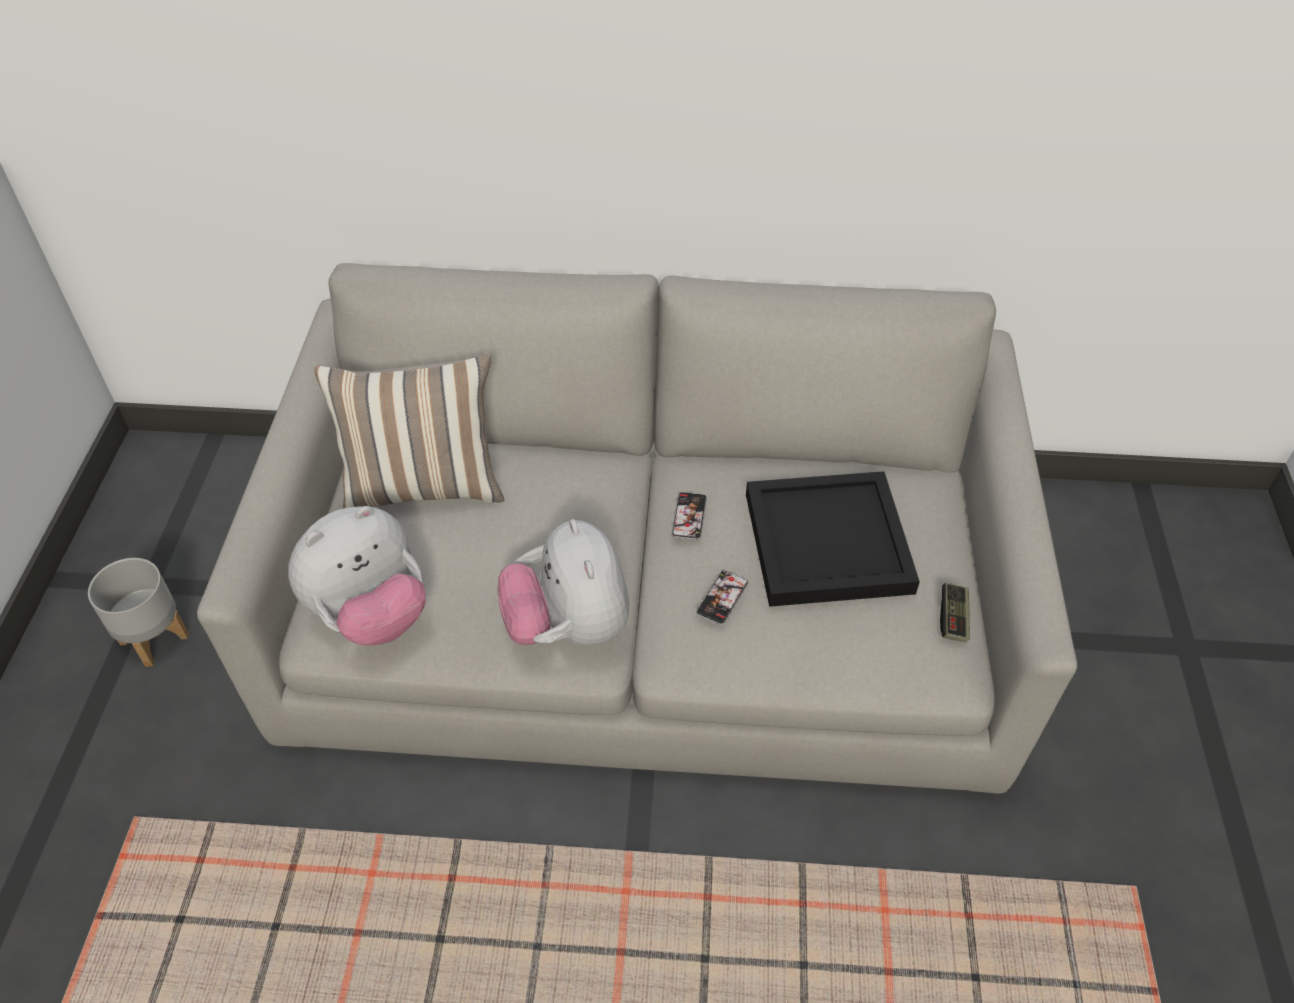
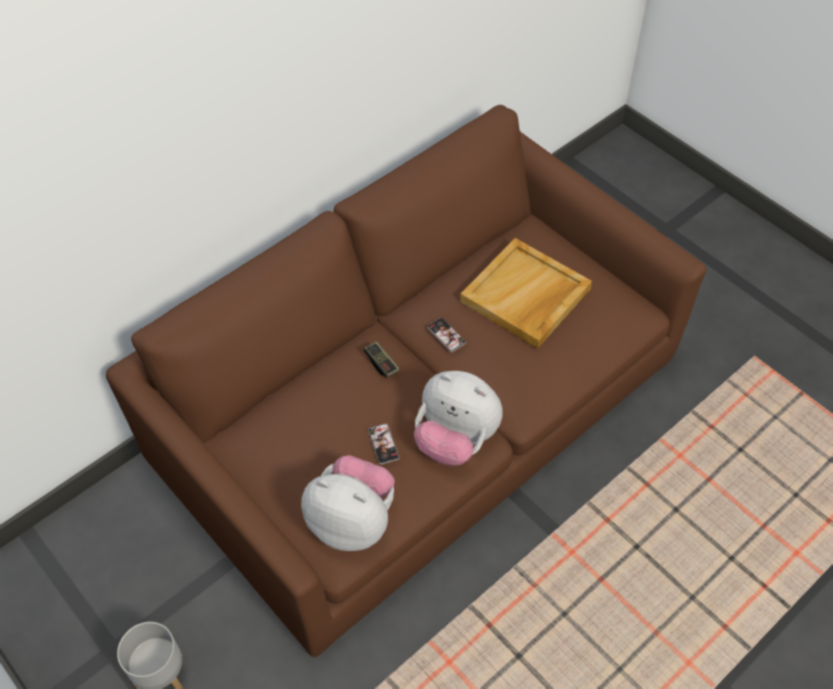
camera: 45 degrees left, 5 degrees up
(371, 614) = (353, 521): plush toy -> plush toy turned 75 degrees counterclockwise
(424, 486) = (290, 432): pillow -> none
(649, 605) = (418, 409): grey sofa -> brown sofa
(722, 598) = (511, 363): phone -> phone (383, 444)
(826, 544) = (525, 296): black tray -> beige tray
(953, 618) = (616, 288): game controller -> game controller (381, 363)

